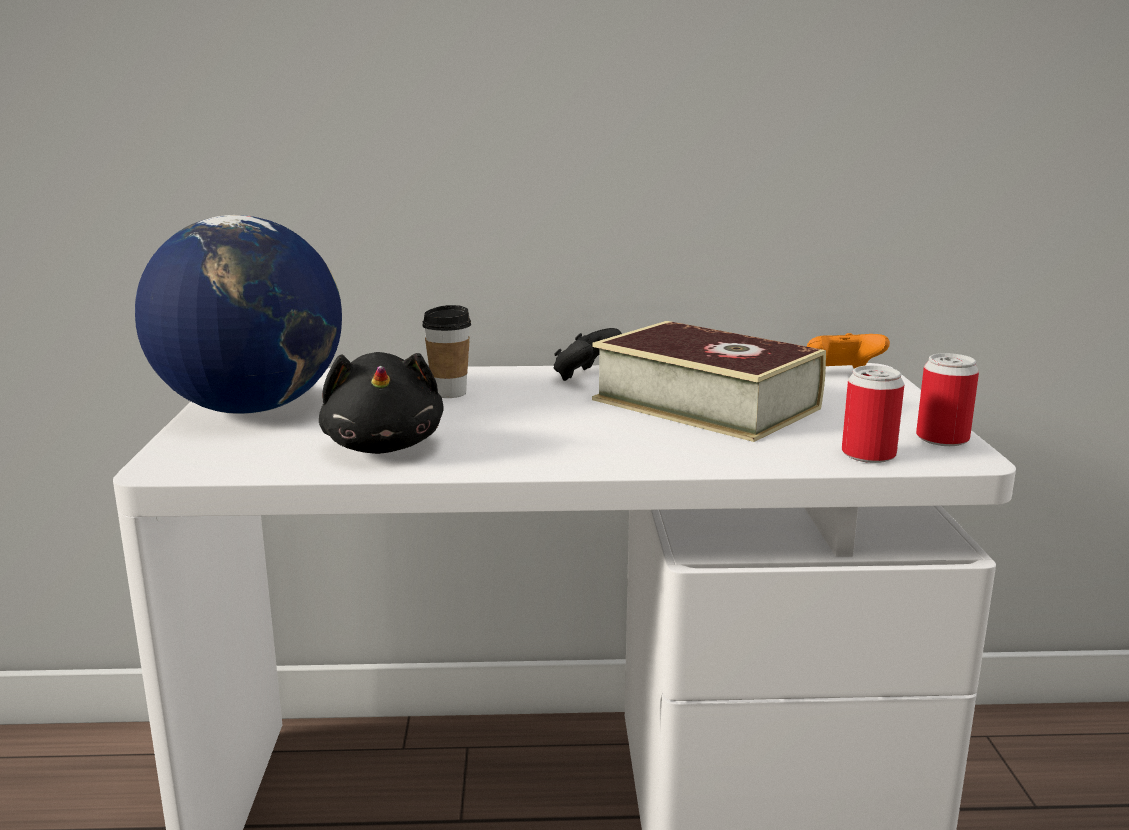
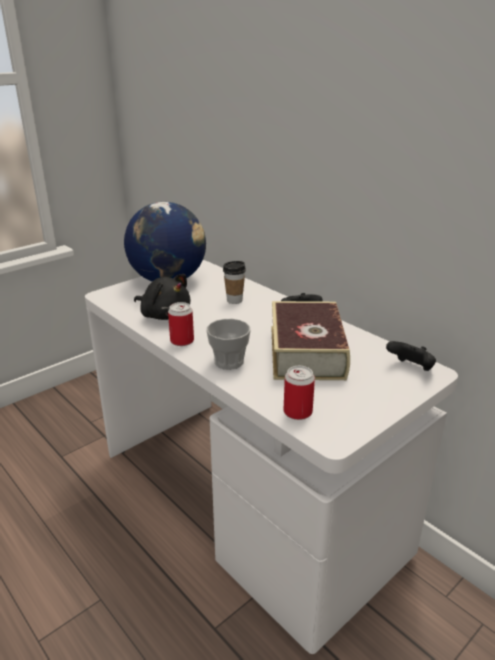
camera: 50 degrees right, 10 degrees up
(384, 446) = (164, 315): black plush toy -> black plush toy turned 90 degrees counterclockwise
(650, 451) = (229, 362): none -> cup
(840, 375) = (411, 368): orange game controller -> black game controller
(942, 439) = (352, 425): can -> can (182, 341)

